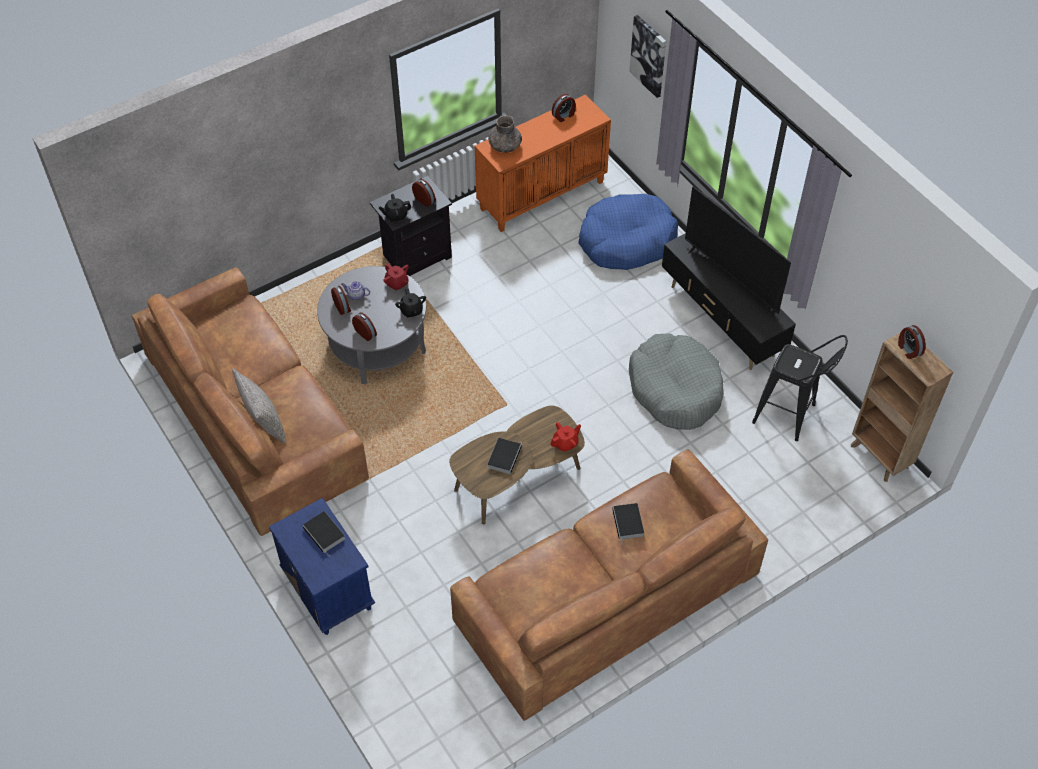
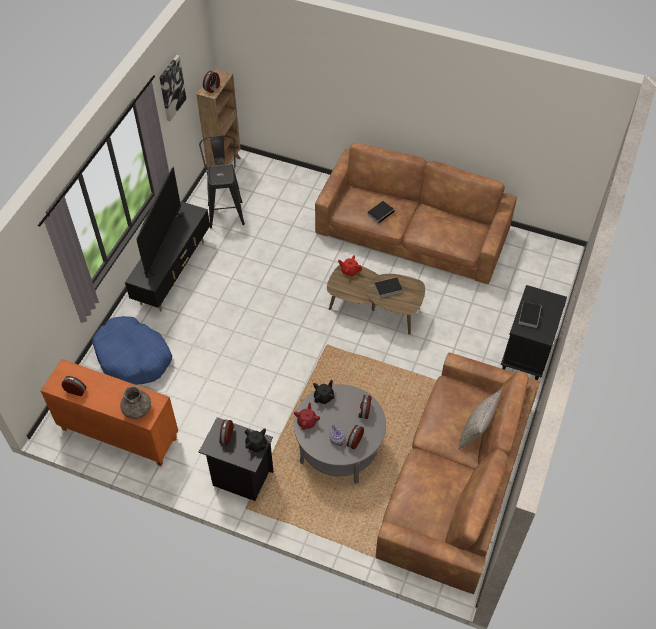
camera: 125 degrees left, 0 degrees up
(327, 590) = (527, 353): blue nightstand -> black nightstand
(649, 55) = (31, 293): picture -> picture (171, 88)
(675, 389) = (247, 270): grey dog bed -> none

